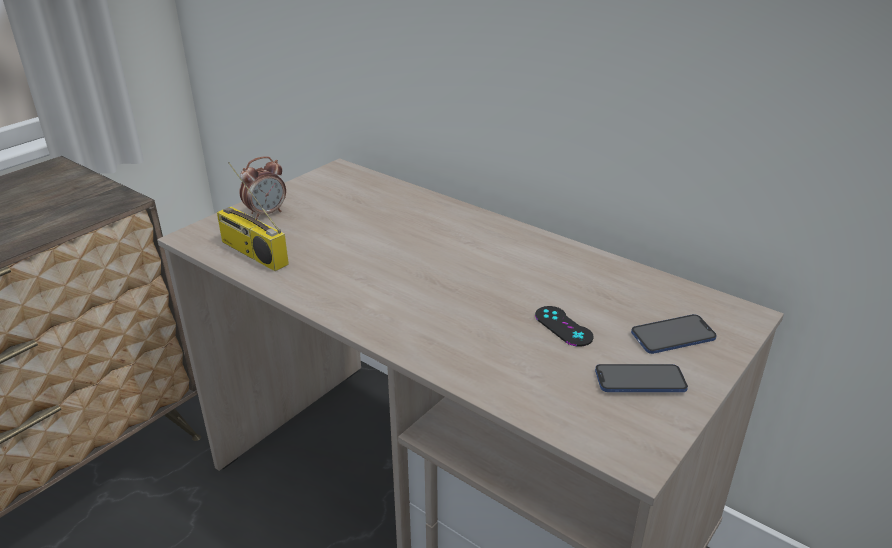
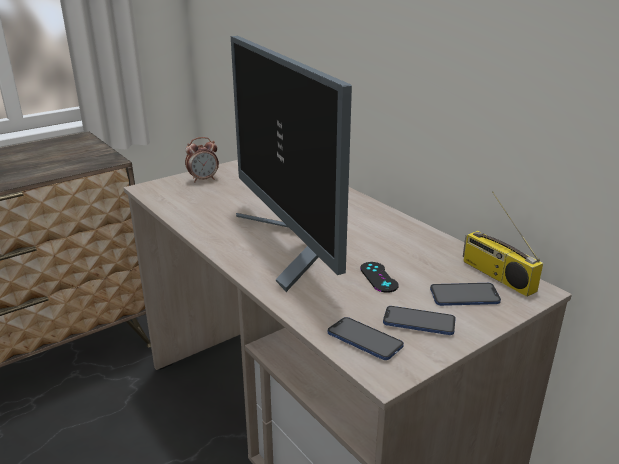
camera: 15 degrees right, 5 degrees down
(252, 253) = (180, 202): radio -> radio (496, 275)
(435, 298) = (292, 246): none -> monitor
(590, 416) = (364, 340): none -> phone

